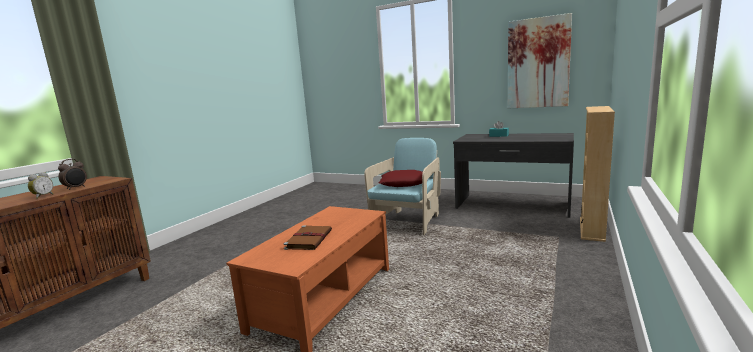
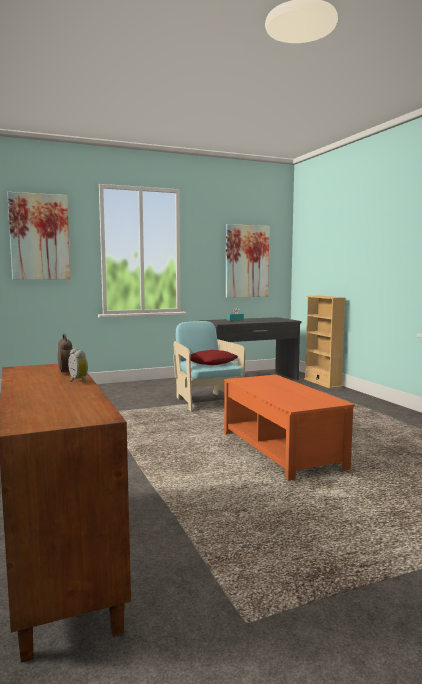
camera: 50 degrees left, 5 degrees down
(309, 239) = (291, 393): brown book -> none
(335, 62) = (39, 237): none -> picture

